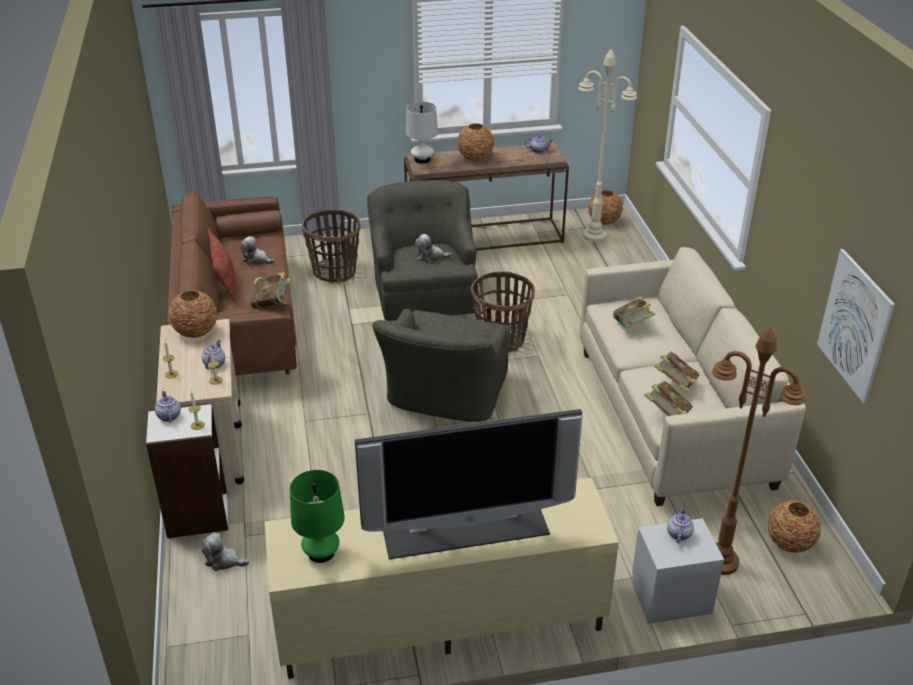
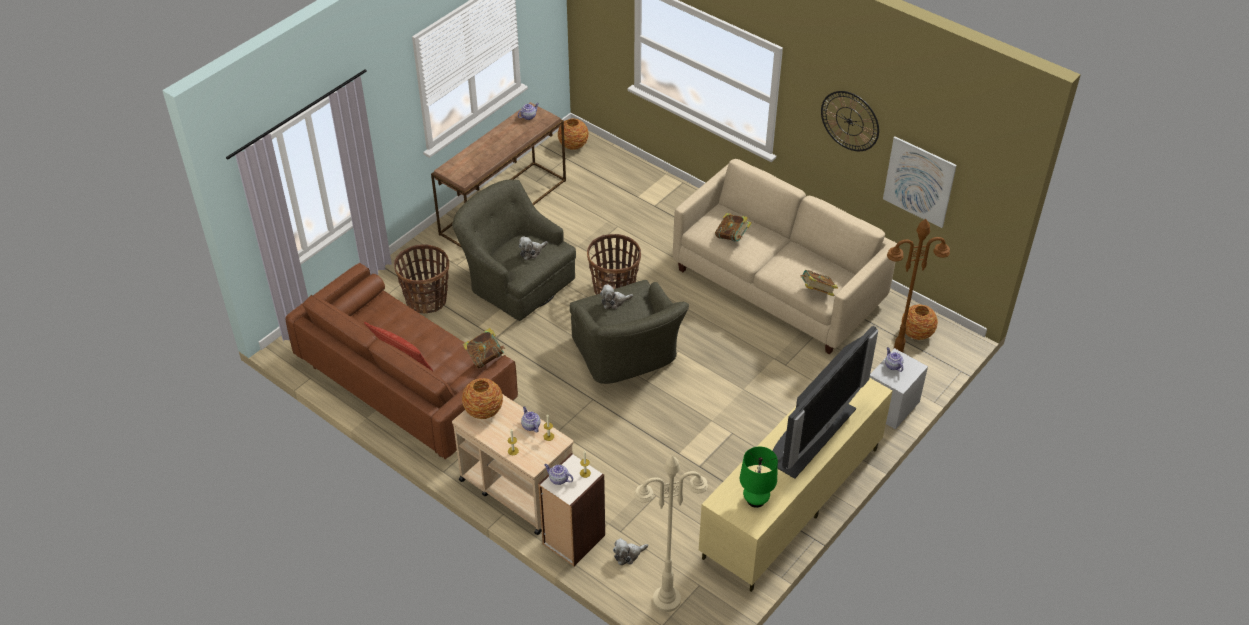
camera: 40 degrees left, 10 degrees up
(256, 260) = (399, 327): plush toy -> plush toy (614, 302)
(422, 159) = (453, 170): white table lamp -> none
(475, 158) = (491, 148): vase -> none
(595, 236) = (581, 163): beige floor lamp -> beige floor lamp (667, 599)
(675, 384) = (800, 267): book -> none
(807, 221) = (849, 121): none -> wall clock

